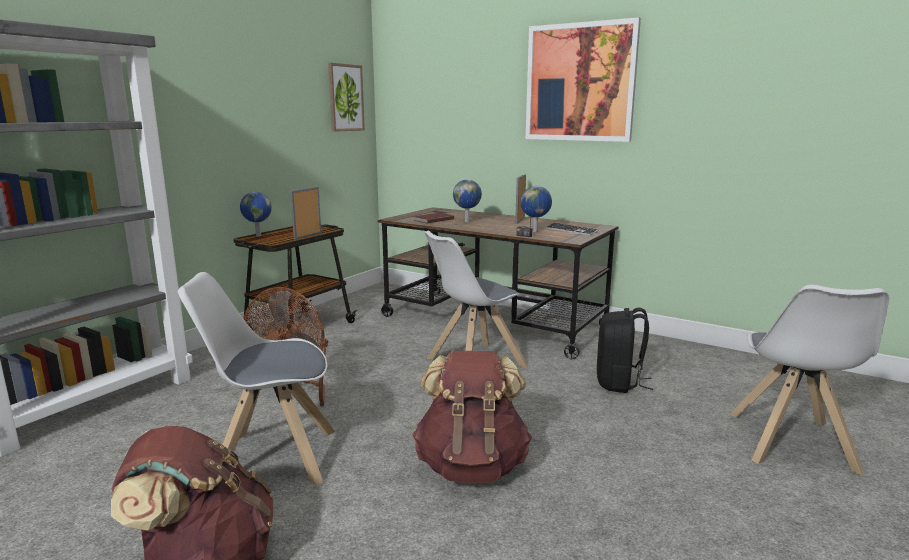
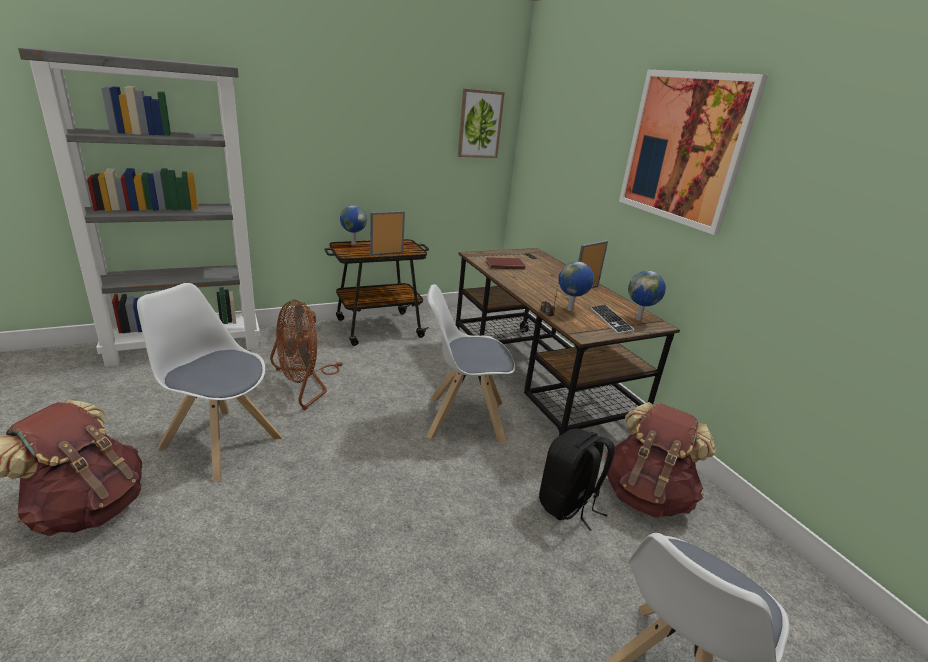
camera: 30 degrees right, 10 degrees up
(467, 221) = (531, 276): globe -> globe (639, 319)
(472, 466) = (329, 524): brown backpack -> brown backpack (646, 495)

